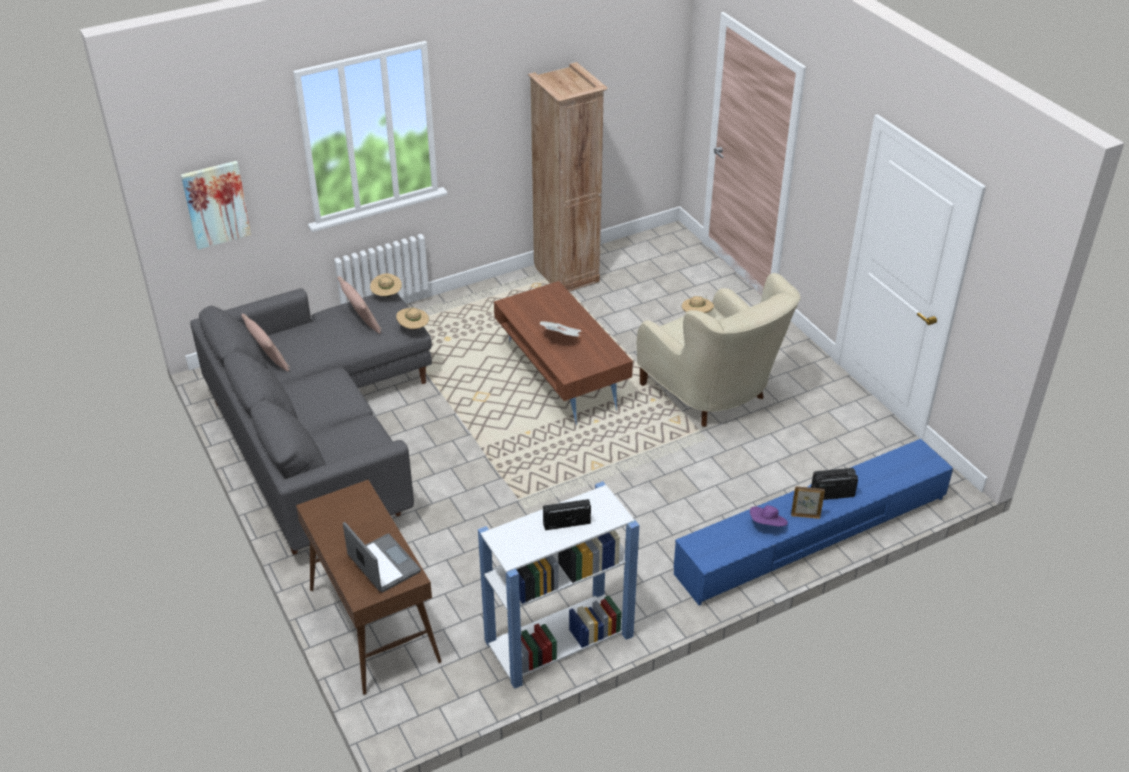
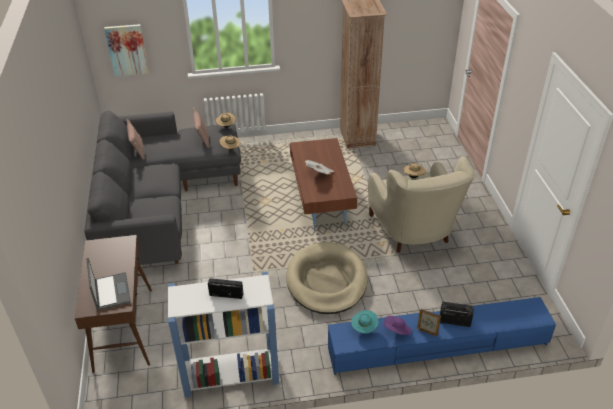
camera: 20 degrees right, 0 degrees up
(627, 488) = (326, 281): none -> beige dog bed
(724, 532) = (364, 328): none -> turquoise hat

